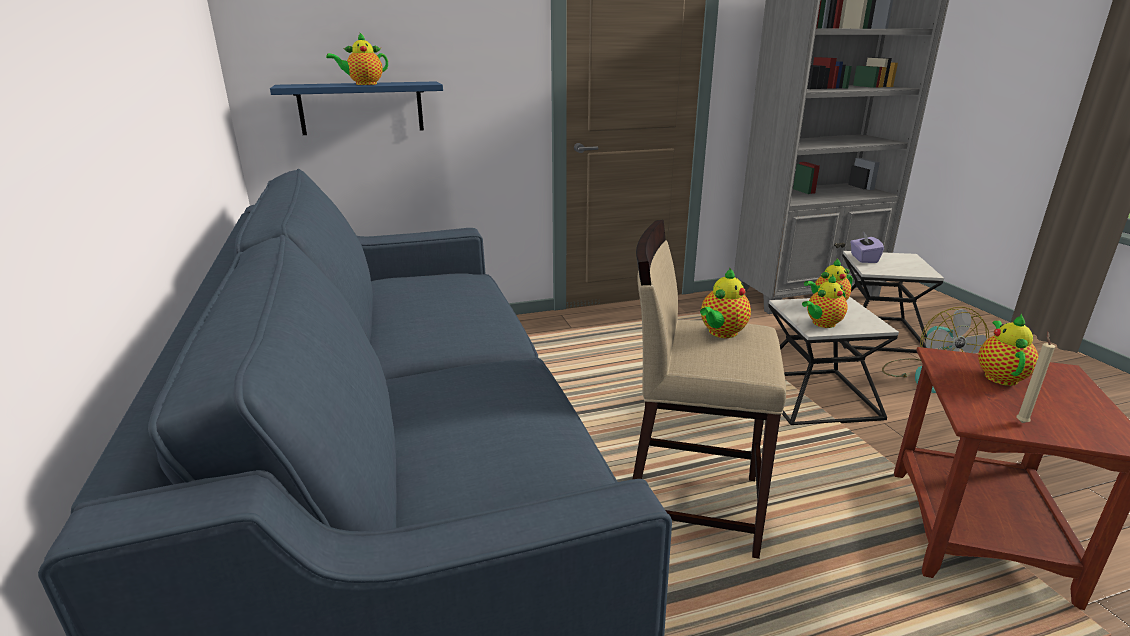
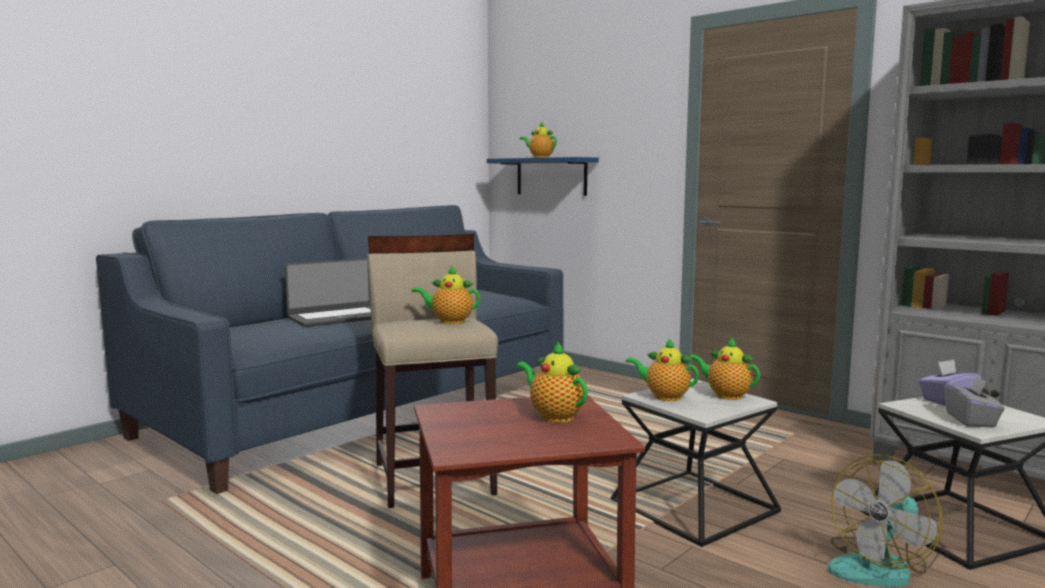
camera: 60 degrees right, 15 degrees down
(471, 393) = (338, 317): none -> laptop
(907, 267) = (971, 420): none -> grey tissue box
(999, 376) = (554, 416): teapot -> teapot turned 120 degrees counterclockwise
(1021, 421) = (456, 421): beige candle -> none

